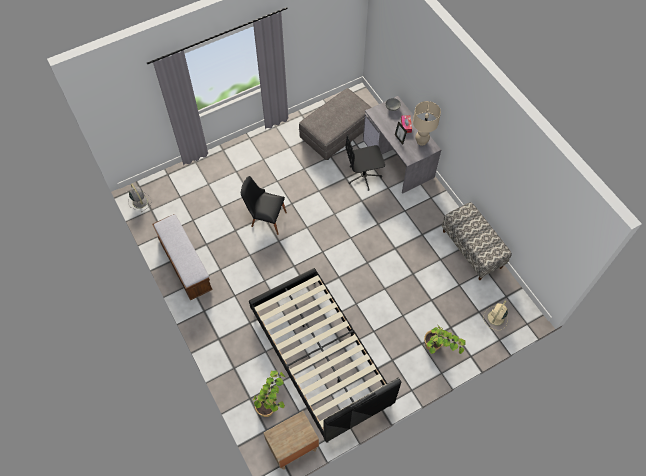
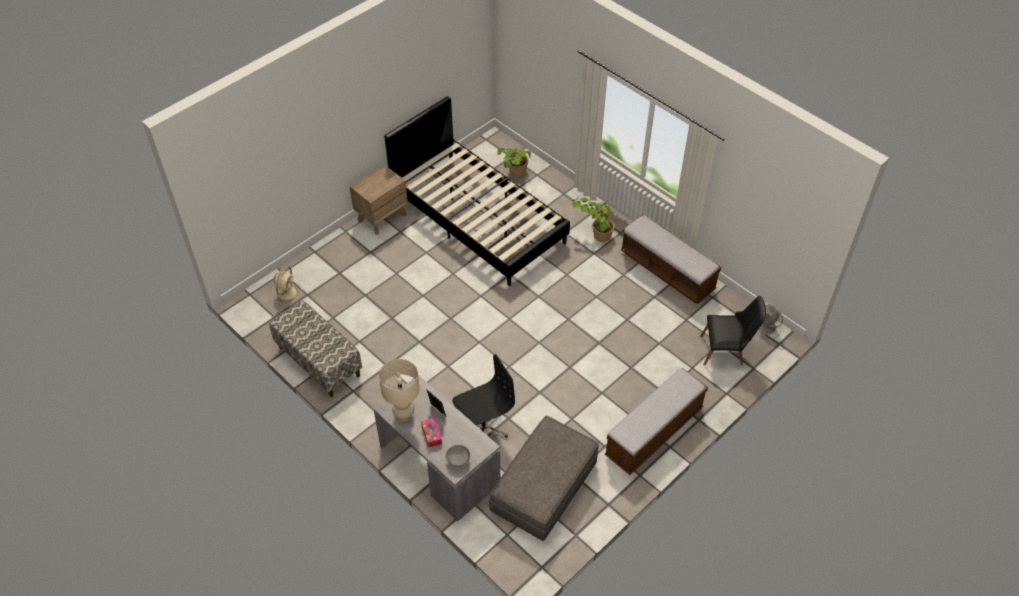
camera: 165 degrees right, 10 degrees down
(255, 148) = (653, 432): none -> bench
(265, 218) = (596, 341): black chair -> black chair (726, 351)
(292, 447) = (482, 150): brown nightstand -> brown nightstand (382, 216)
(438, 349) = (350, 250): potted plant -> potted plant (594, 232)

